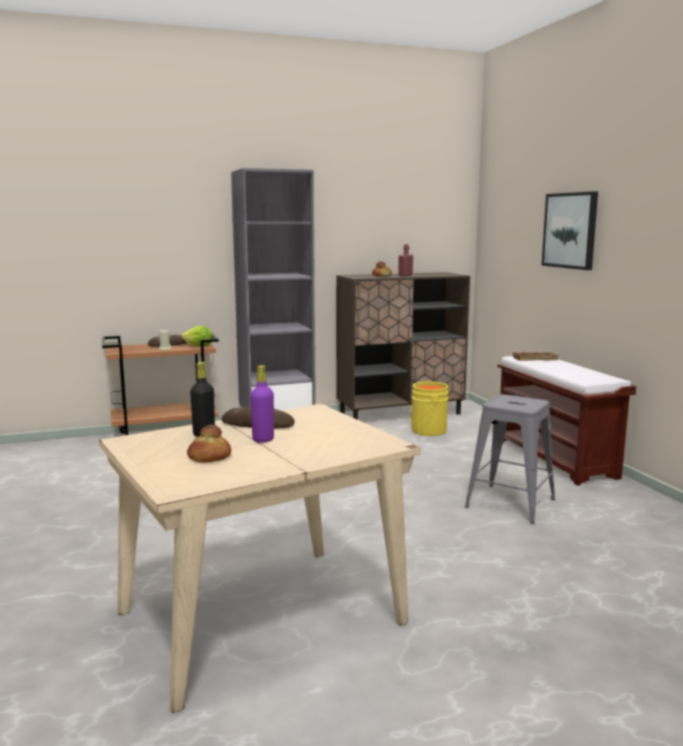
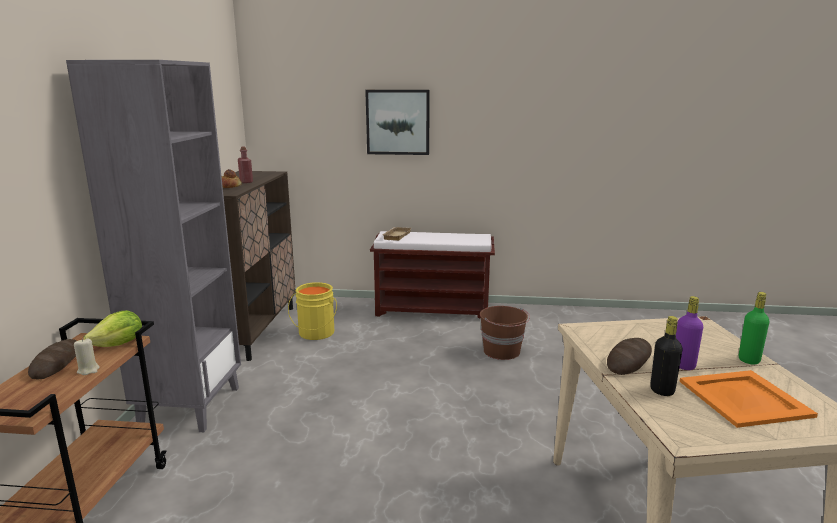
camera: 65 degrees left, 5 degrees up
(209, 457) = (744, 398): bread -> orange tray
(302, 461) = (749, 360): none -> green bottle
(510, 503) = (502, 351): grey stool -> brown bucket

